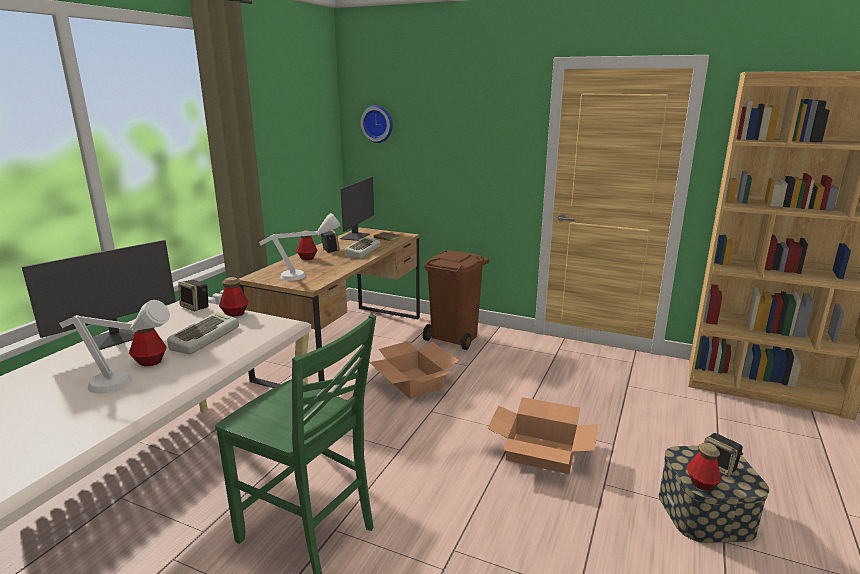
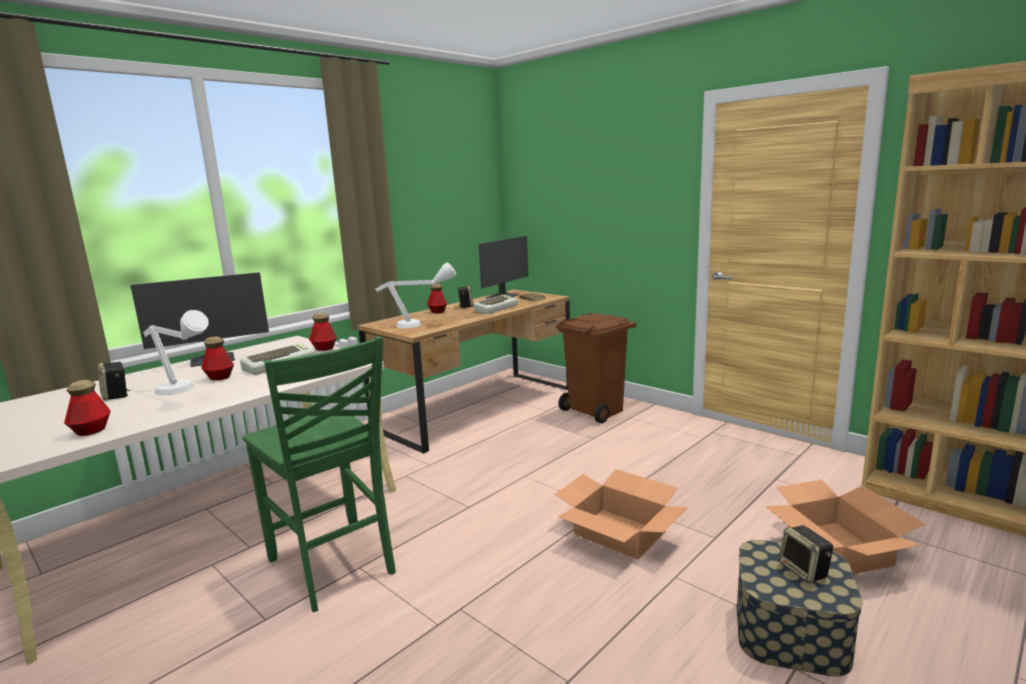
camera: 20 degrees right, 5 degrees down
(196, 307) = (298, 342): speaker -> speaker (116, 395)
(378, 124) = (534, 181): wall clock -> none
(414, 382) = (524, 448): cardboard box -> cardboard box (838, 548)
(701, 483) = (766, 584): bottle -> bottle (91, 430)

